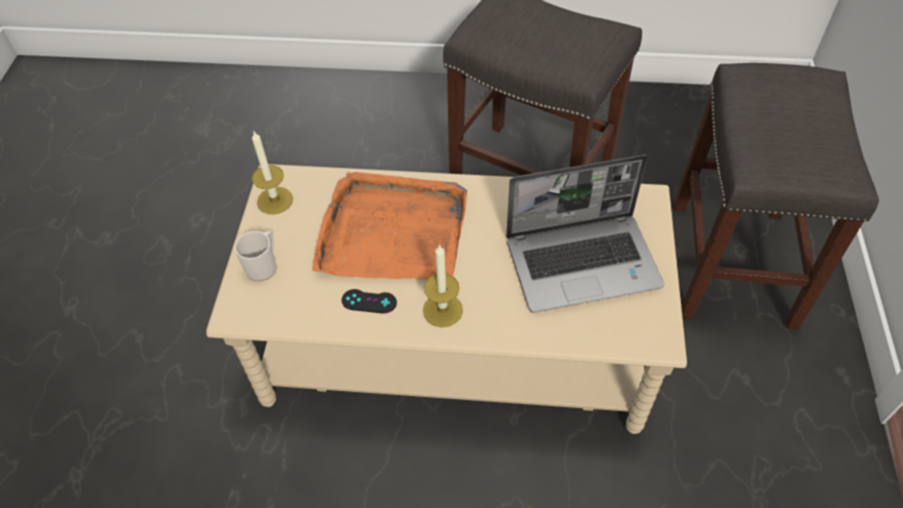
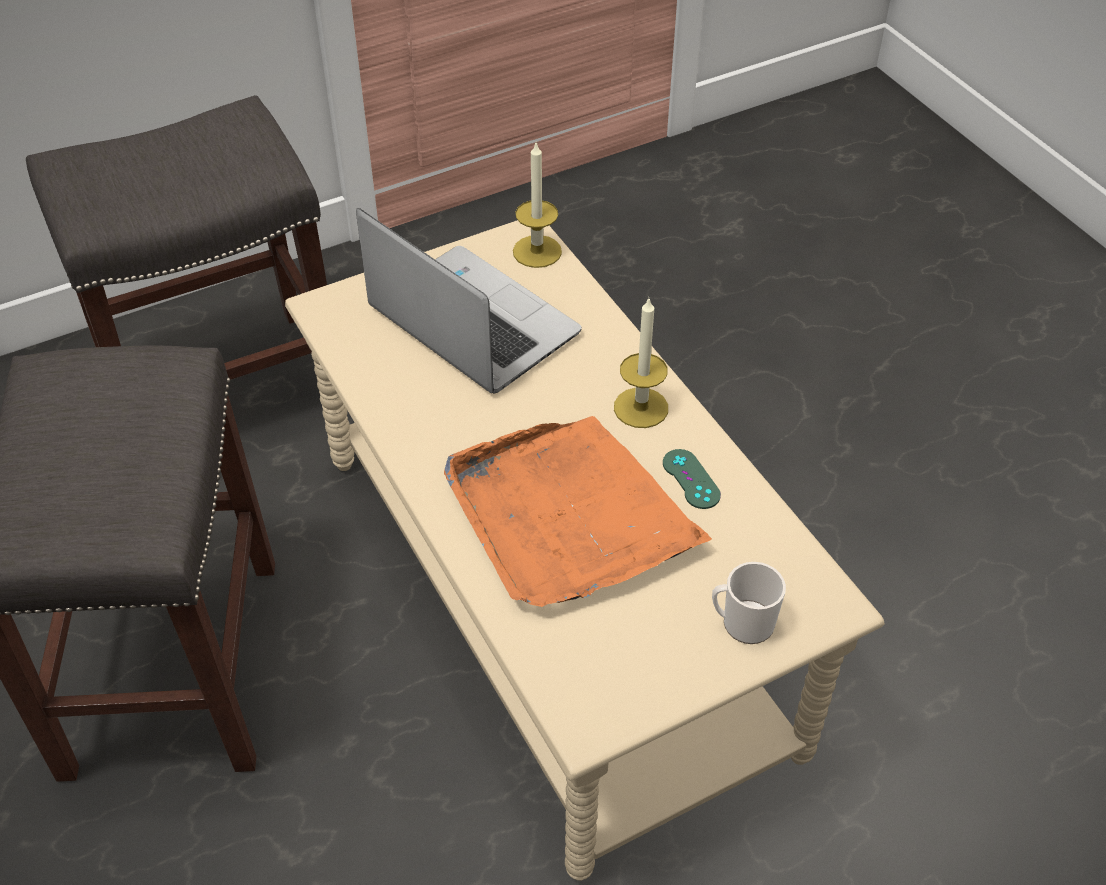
camera: 125 degrees left, 5 degrees down
(275, 200) = (626, 692): candle -> candle (537, 251)
(369, 301) = (691, 479): black game controller -> green game controller

